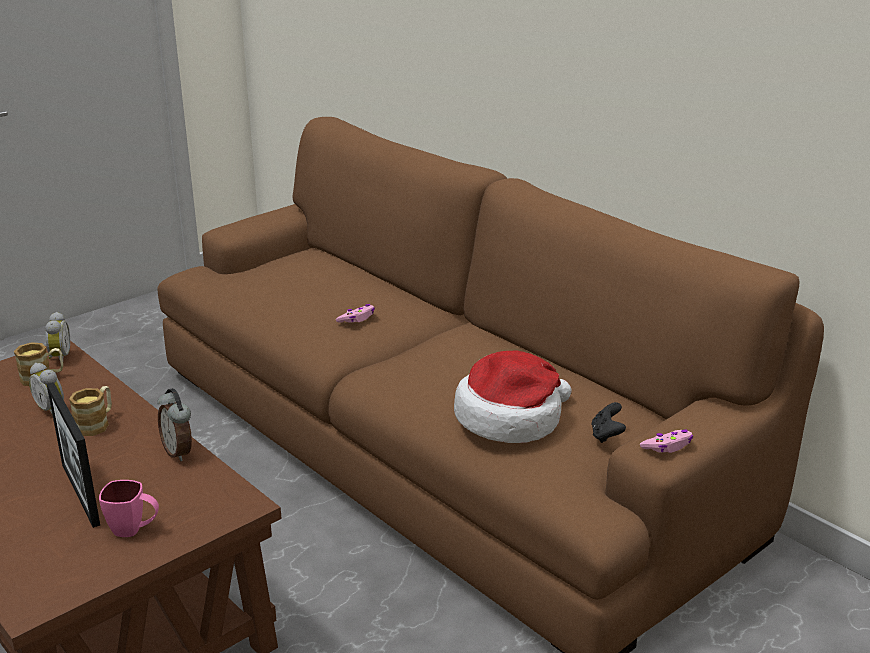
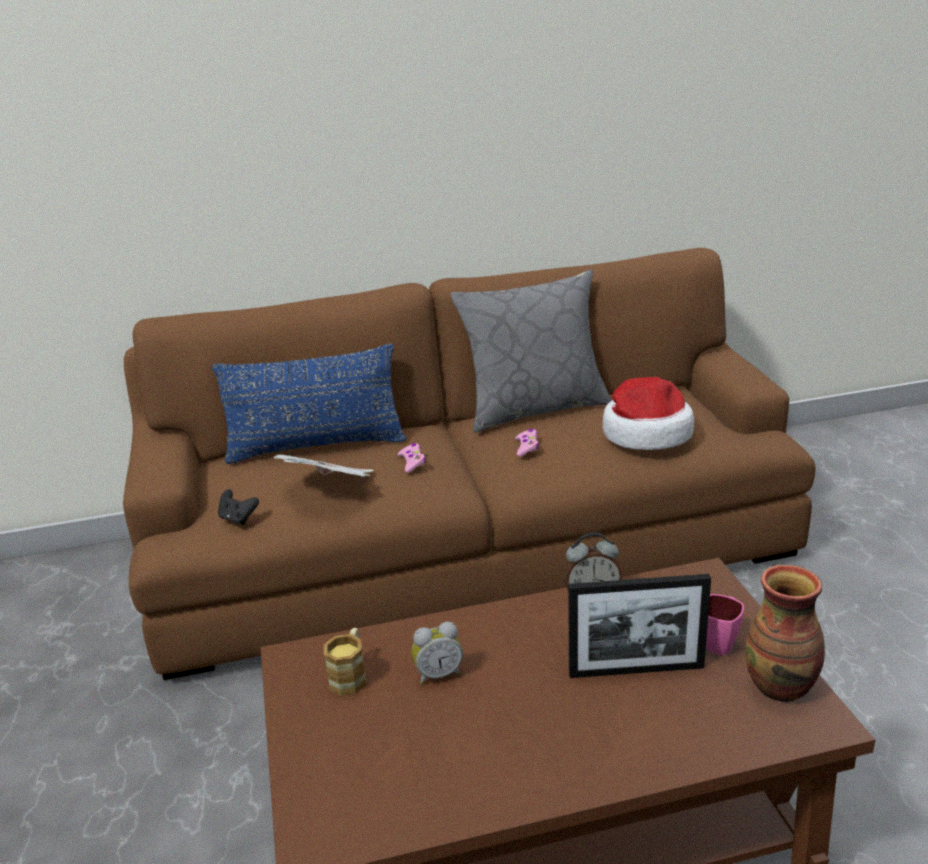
camera: 60 degrees left, 0 degrees up
(59, 358) = (309, 658): alarm clock -> none
(77, 573) = (781, 686): none -> vase
(96, 424) = (496, 644): mug -> none
(289, 299) = (331, 488): none -> newspaper
(355, 274) = (316, 446): none -> blue pillow
(514, 347) = (535, 408): none -> grey pillow
(606, 435) = (692, 407): black game controller -> black game controller (238, 519)
(667, 446) = (755, 379): pink game controller -> pink game controller (527, 447)

